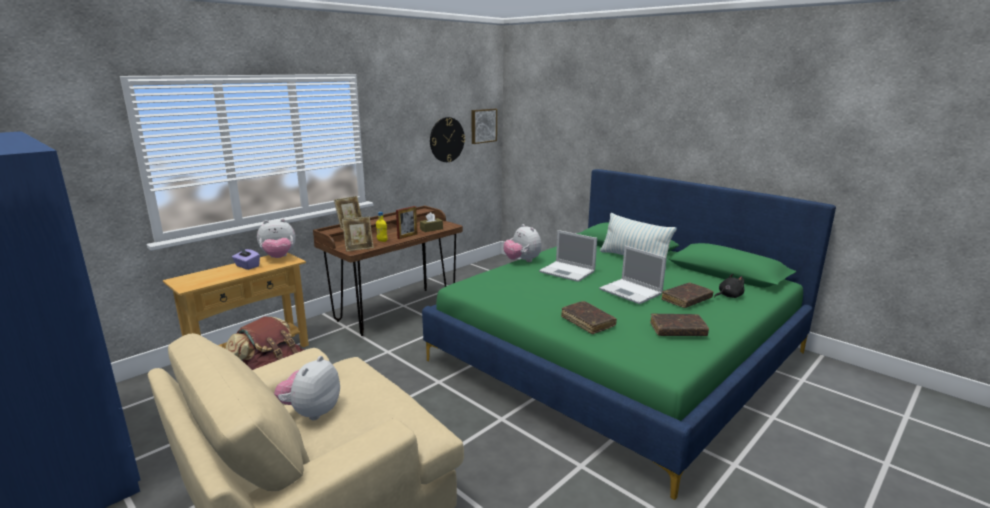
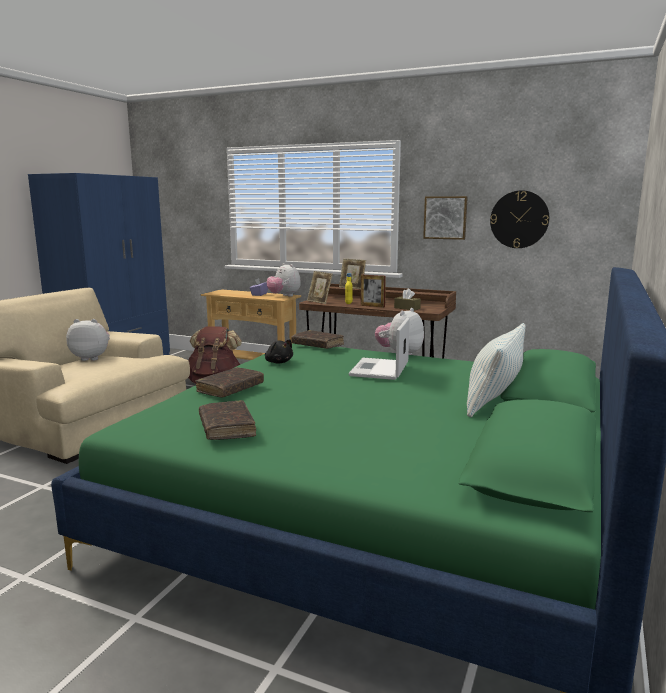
camera: 70 degrees right, 5 degrees down
(483, 125) = (591, 206): picture -> picture (445, 217)
(631, 292) = (342, 400): laptop -> none
(686, 300) = (344, 431): brown book -> brown book (317, 345)
(728, 296) = (399, 461): black plush toy -> black plush toy (278, 362)

